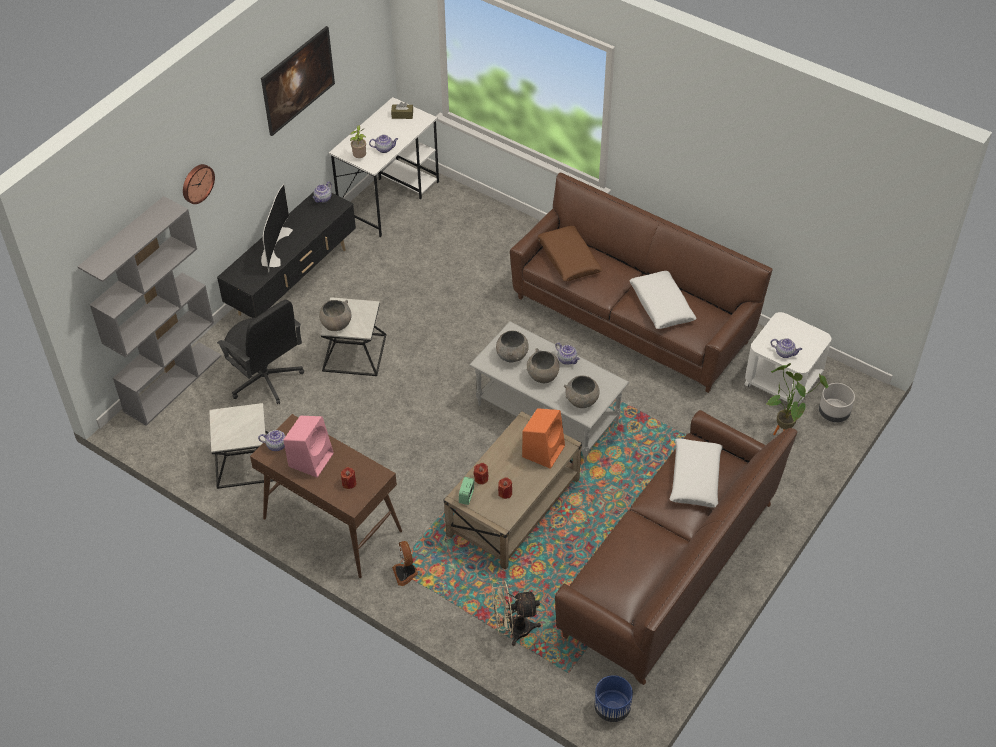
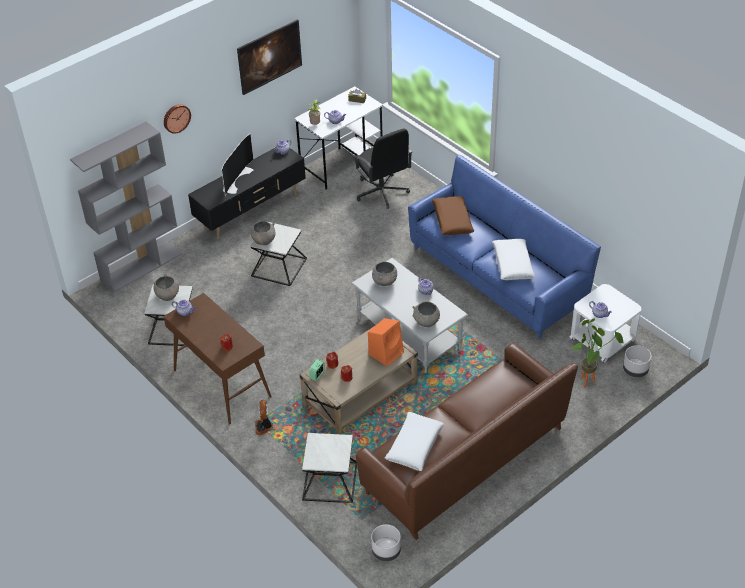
camera: 15 degrees right, 5 degrees down
(265, 379) = (208, 275): black office chair -> black office chair (381, 192)
(311, 459) = (206, 325): pink speaker -> none
(513, 629) = (330, 481): beige fan -> side table
(542, 376) = (403, 300): grey bowl -> grey bowl (167, 296)
(612, 708) = (386, 551): blue planter -> grey planter
(632, 319) = (497, 277): brown sofa -> blue sofa
(695, 478) = (495, 391): white pillow -> white pillow (414, 446)

